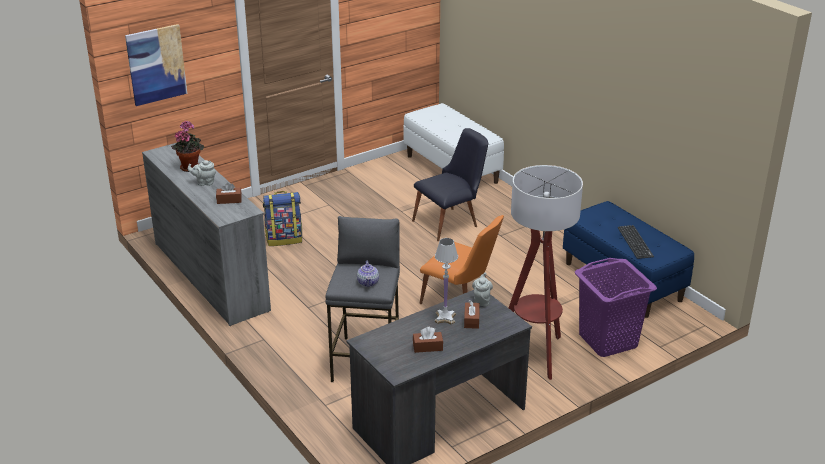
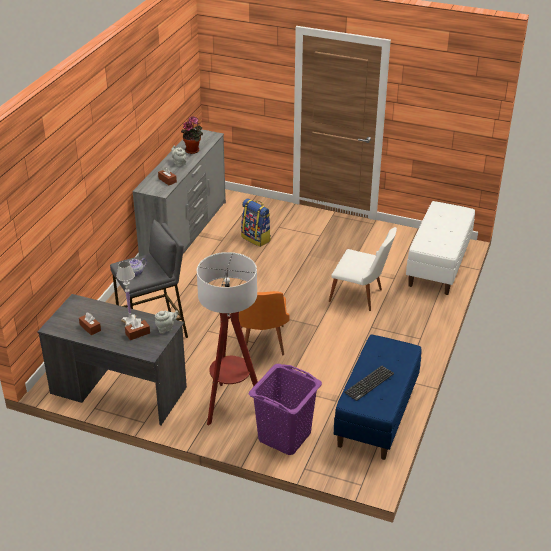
camera: 55 degrees right, 5 degrees up
(156, 64) = (229, 72): picture -> none
(451, 222) = (361, 297): black chair -> white chair

